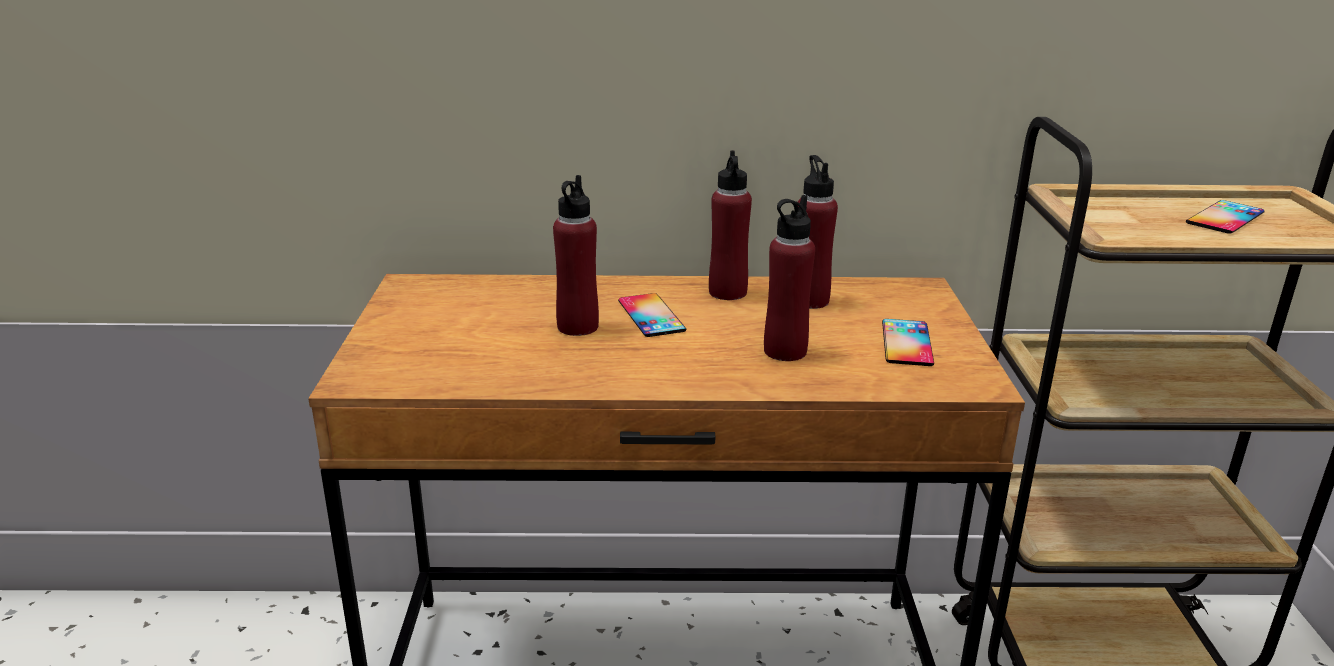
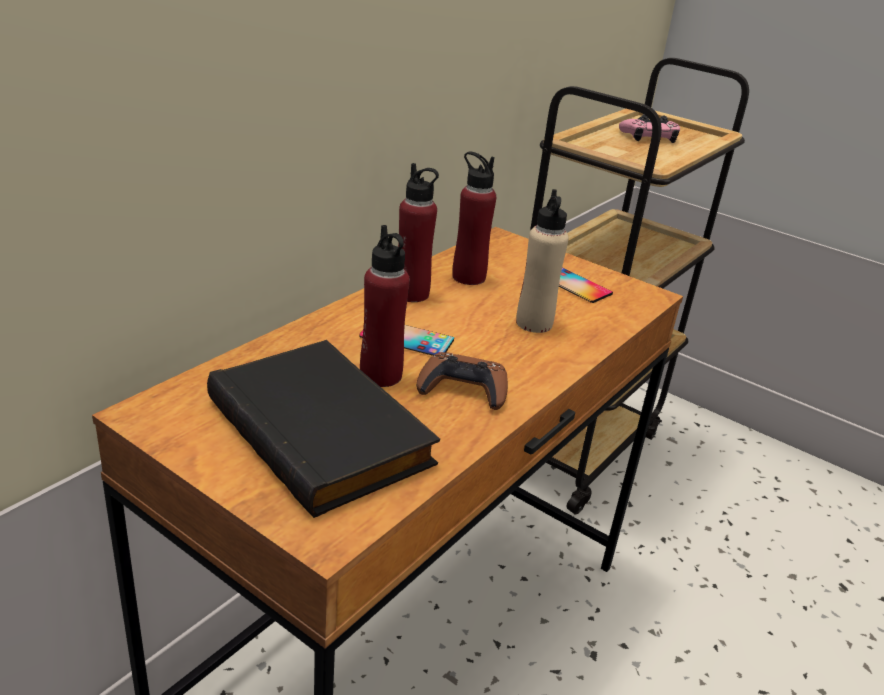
camera: 55 degrees left, 5 degrees up
(470, 337) = (325, 431): none -> black book
(613, 360) = (463, 389): none -> brown game controller
(785, 351) = (534, 323): red bottle -> beige bottle
(1225, 218) = (649, 136): phone -> pink game controller

